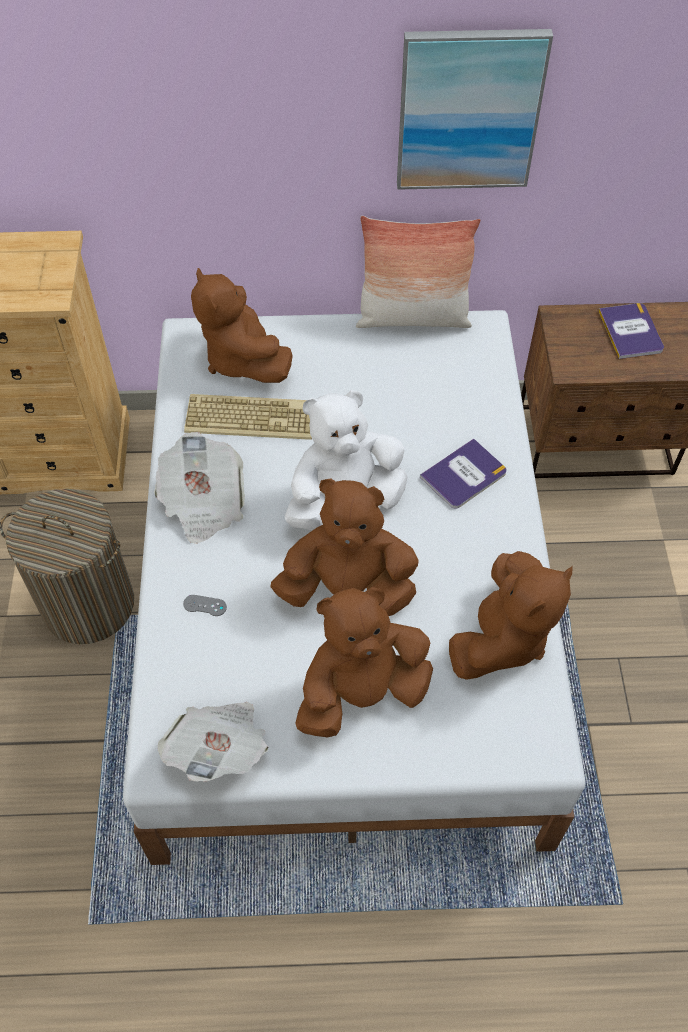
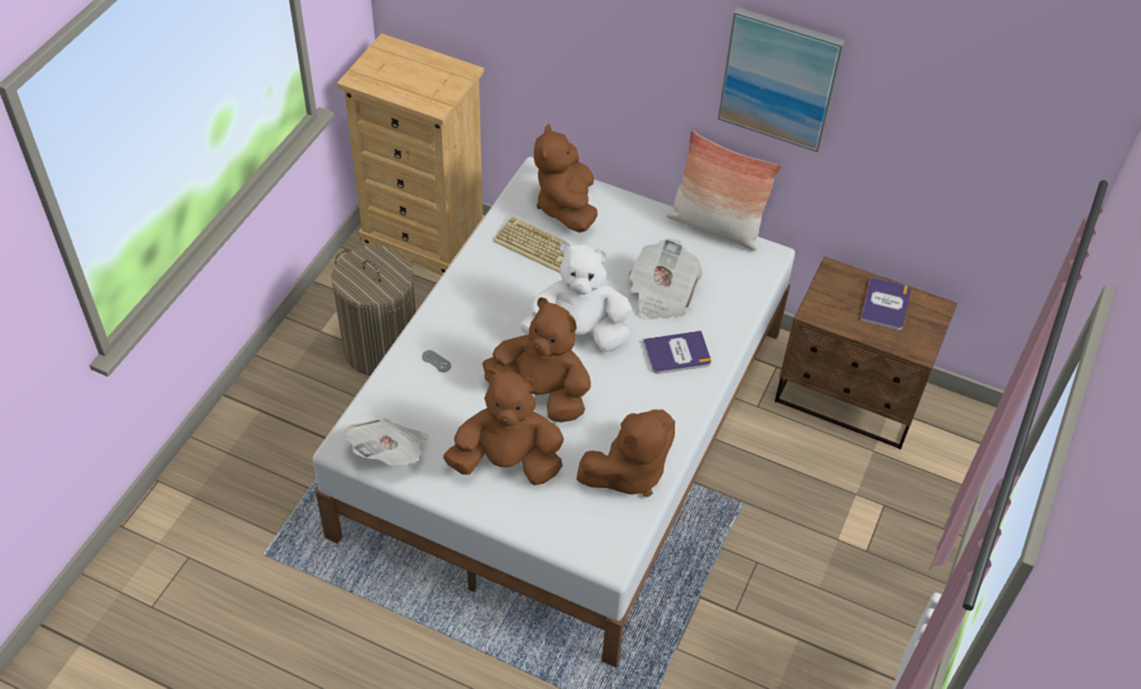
camera: 25 degrees right, 5 degrees down
(203, 503) = (476, 294): newspaper -> newspaper (661, 294)

